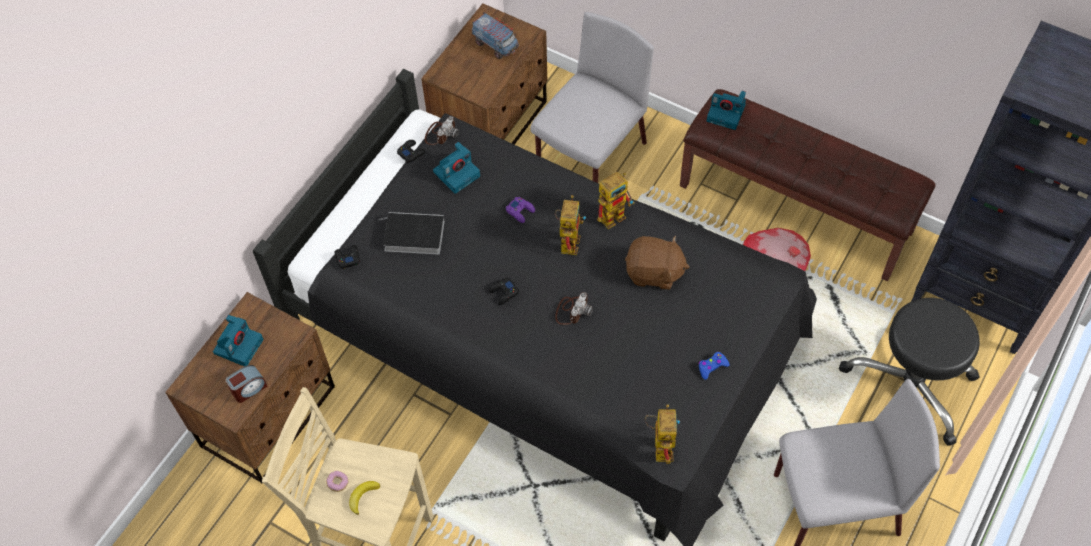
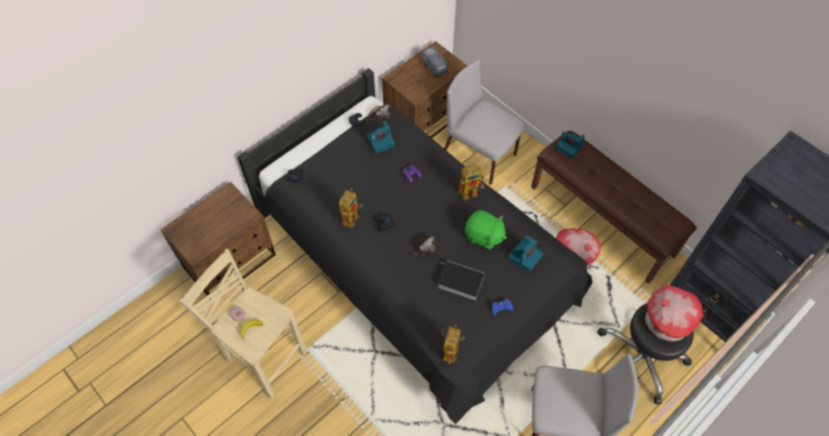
camera: 15 degrees right, 0 degrees up
(239, 345) = (213, 213): camera -> camera (525, 256)
(249, 389) = (209, 241): alarm clock -> none
(412, 236) = (339, 173): book -> book (459, 281)
(568, 239) = (436, 200): toy robot -> toy robot (351, 216)
(591, 158) = (480, 155): grey chair -> grey chair turned 105 degrees counterclockwise
(654, 273) = (484, 236): brown plush toy -> green plush toy
(937, 326) = (665, 323): none -> toy house

